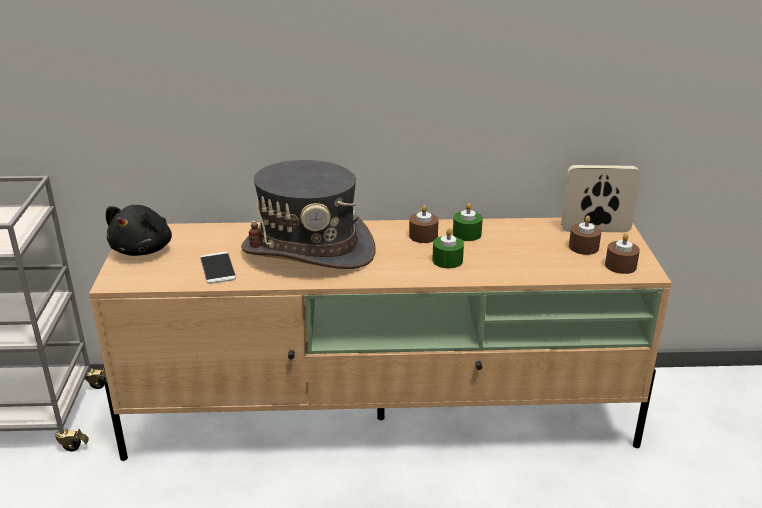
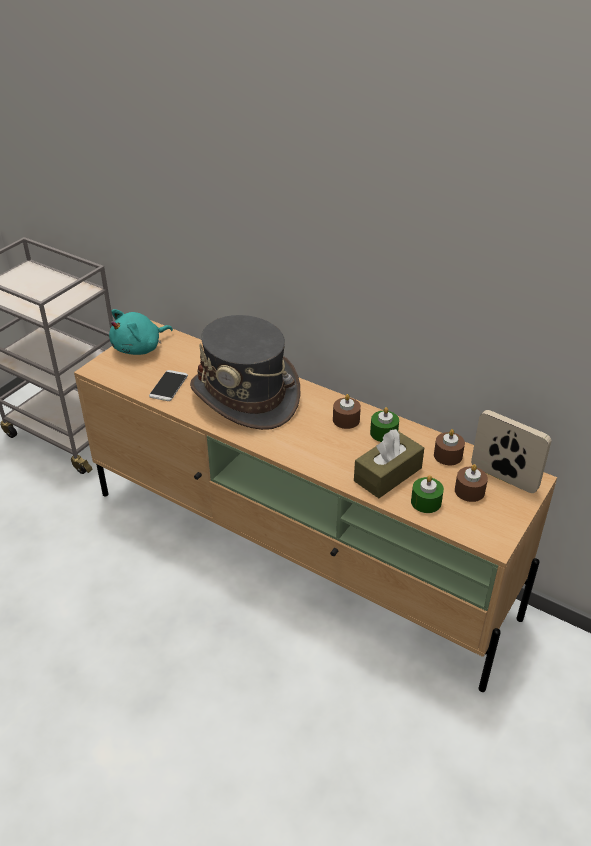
camera: 35 degrees right, 10 degrees up
(144, 249) = (140, 348): black plush toy -> turquoise plush toy
(447, 260) = (337, 452): green candle -> green candle (426, 502)
(509, 260) = (387, 474): none -> brown tissue box
(620, 265) = (479, 525): brown candle -> brown candle (448, 455)

